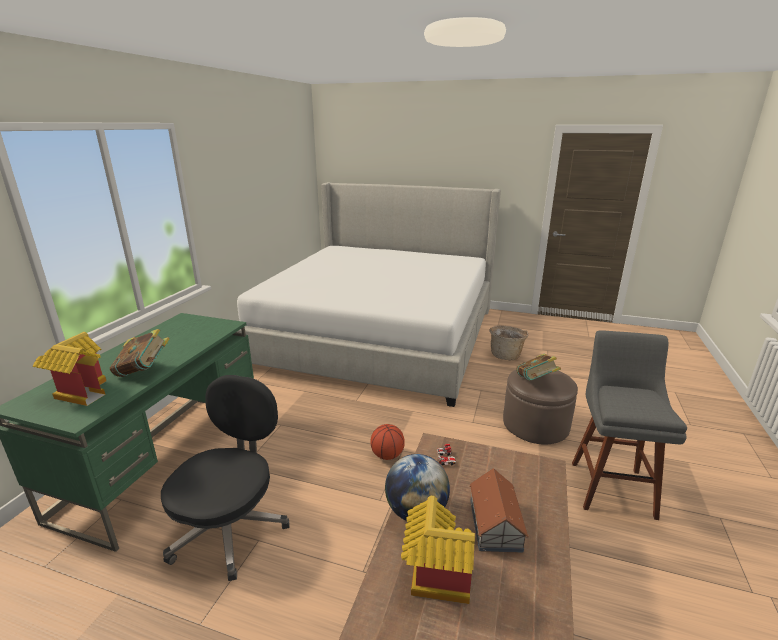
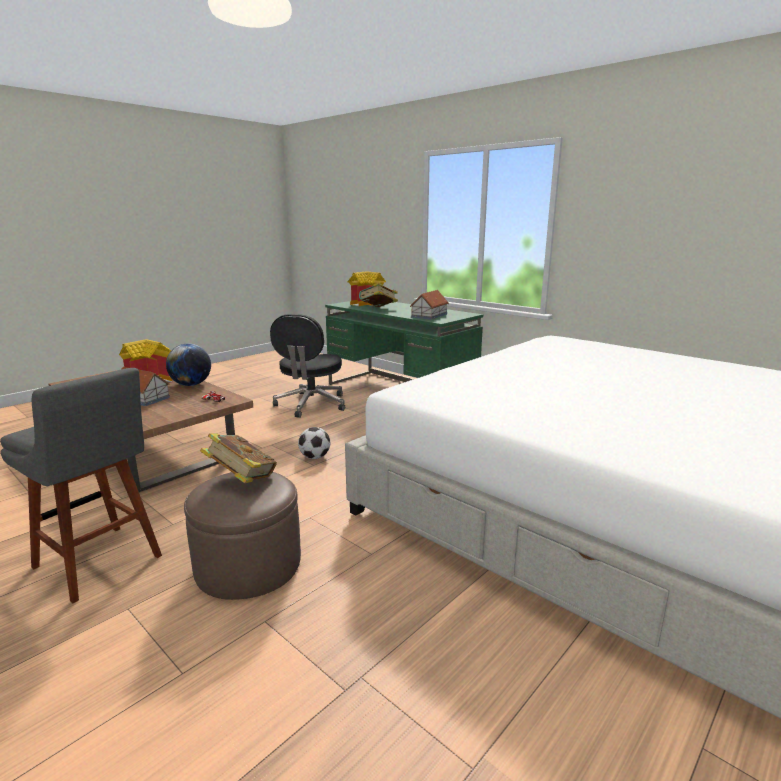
camera: 115 degrees right, 5 degrees down
(196, 333) = (429, 315): none -> toy house
(231, 527) = (311, 405): black office chair -> black office chair turned 60 degrees clockwise
(387, 455) = (315, 457): basketball -> football
(506, 355) = (480, 651): basket -> none

